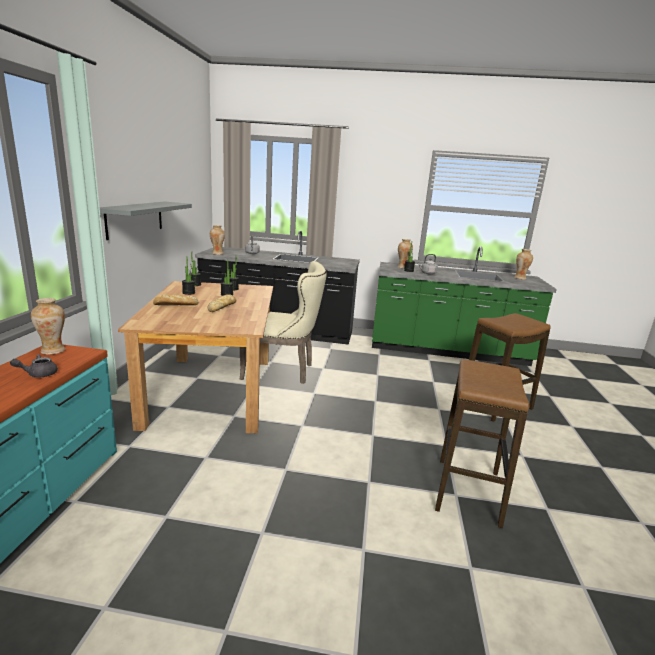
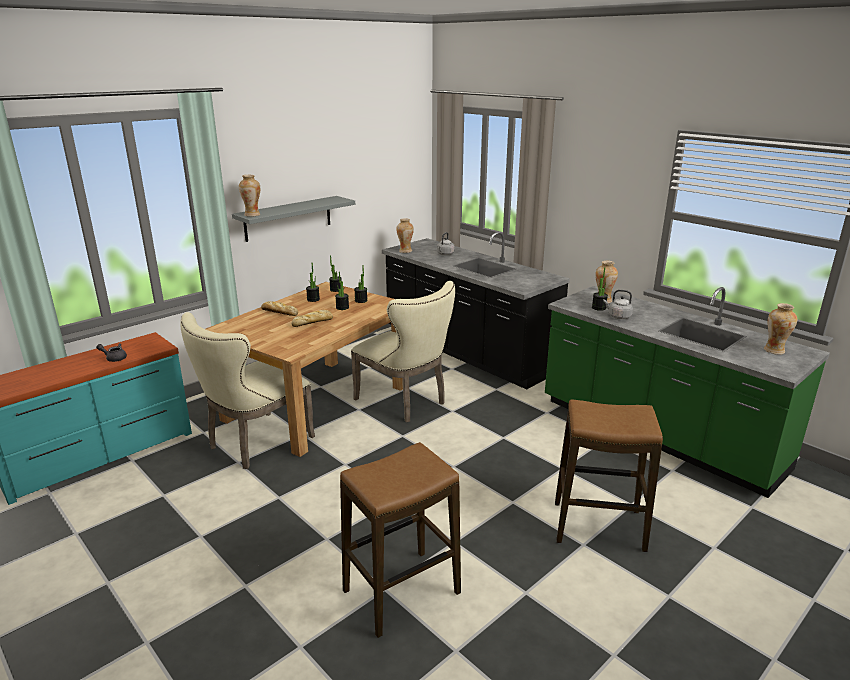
camera: 40 degrees right, 5 degrees up
(53, 350) = (147, 340): vase -> vase (252, 215)
(200, 437) = (255, 443): none -> beige chair

